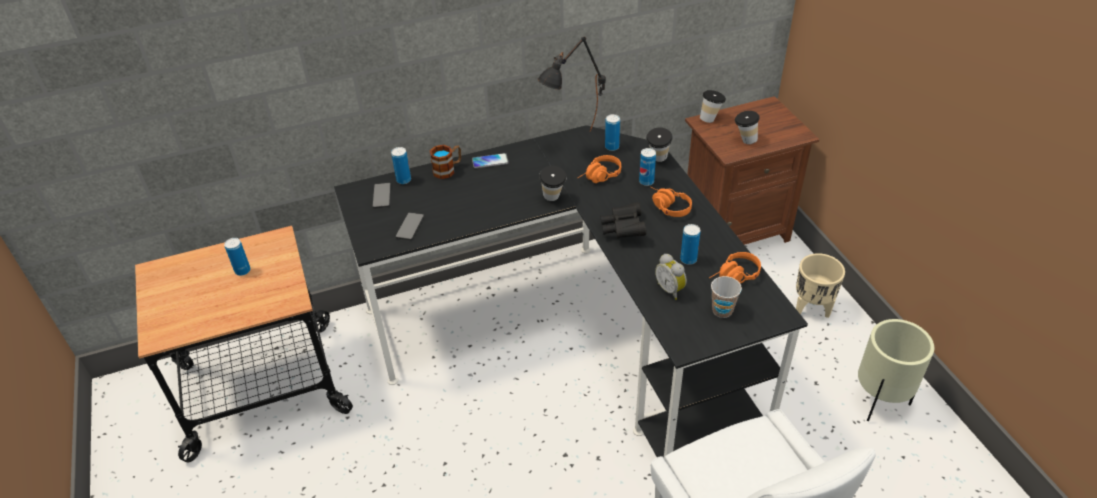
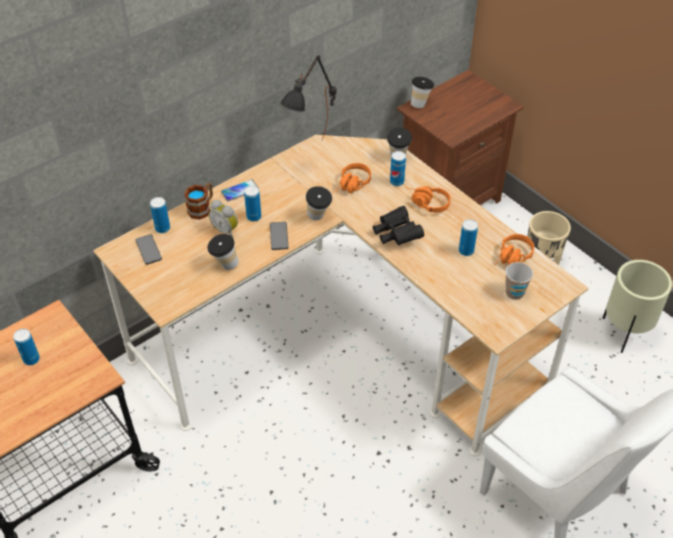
camera: 20 degrees left, 5 degrees up
(410, 227) = (193, 276): phone -> phone (279, 236)
(572, 337) = (341, 339): black desk -> beige desk
(612, 147) = (350, 153): can -> can (254, 217)
(671, 289) = (463, 283): alarm clock -> alarm clock (226, 230)
(744, 141) = (459, 120): cup -> cup (224, 266)

